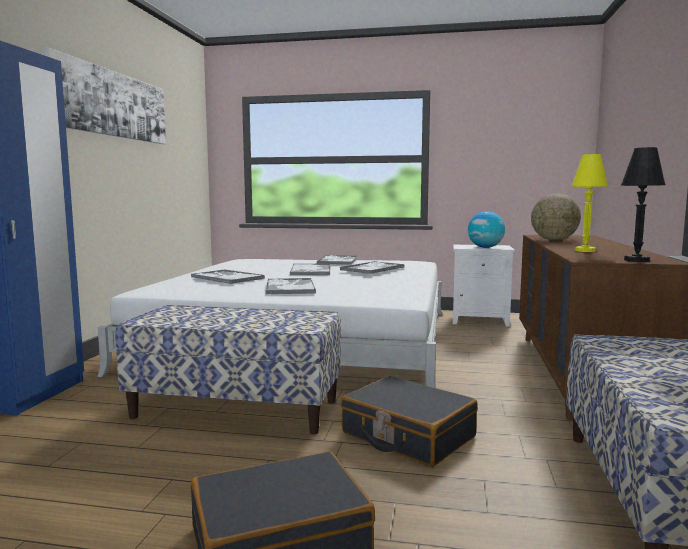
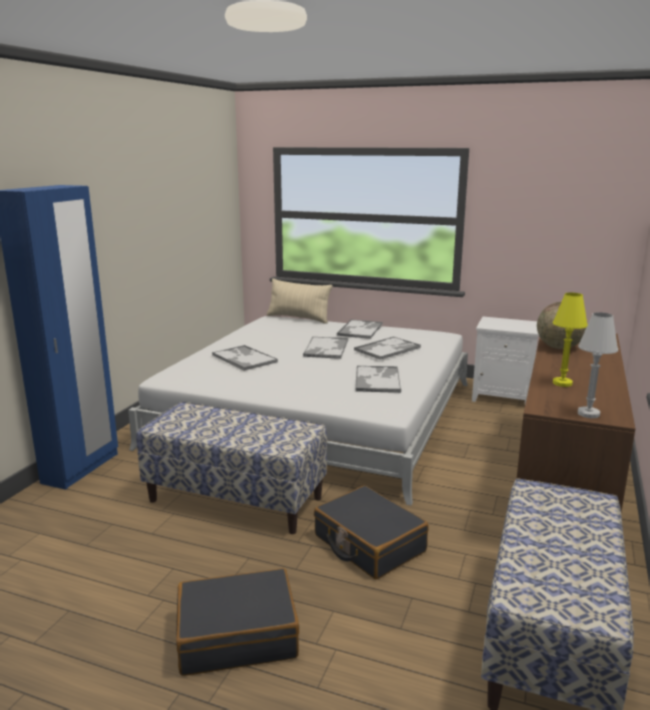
camera: 10 degrees right, 10 degrees up
(112, 104) = (139, 190): picture -> none
(271, 258) = (298, 318): none -> beige pillow
(290, 287) = (295, 380): tray -> tray (377, 380)
(485, 247) = (511, 327): globe -> none
(636, 260) = (588, 414): black table lamp -> white table lamp

